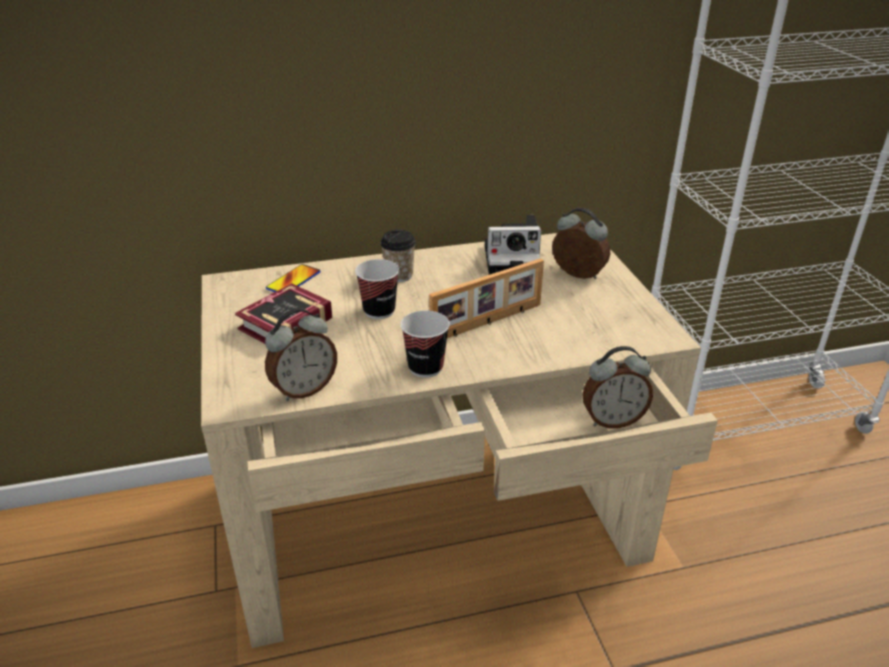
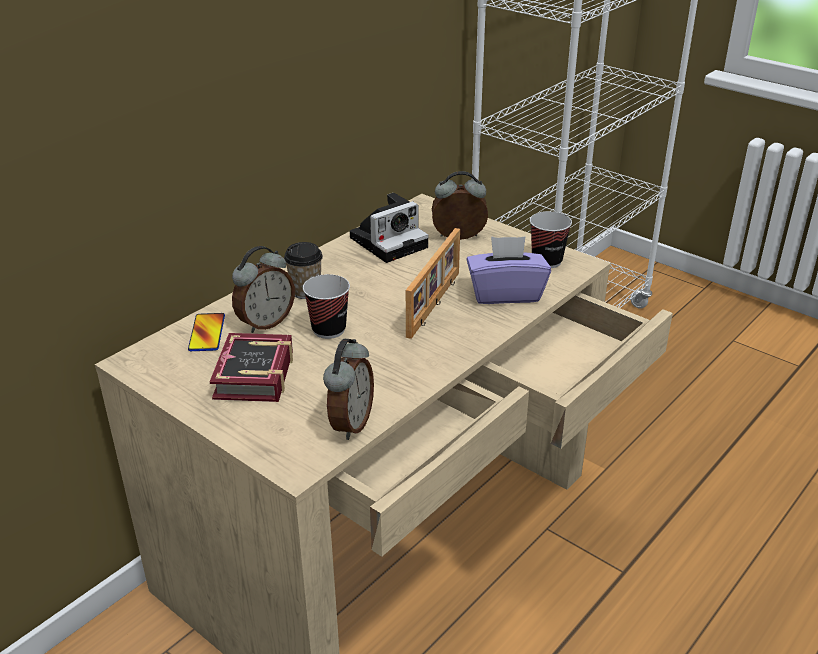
camera: 35 degrees left, 0 degrees up
(425, 367) = (431, 361): cup -> cup (547, 261)
(560, 337) = (505, 293): none -> purple tissue box
(612, 420) = (579, 349): alarm clock -> alarm clock (265, 323)

